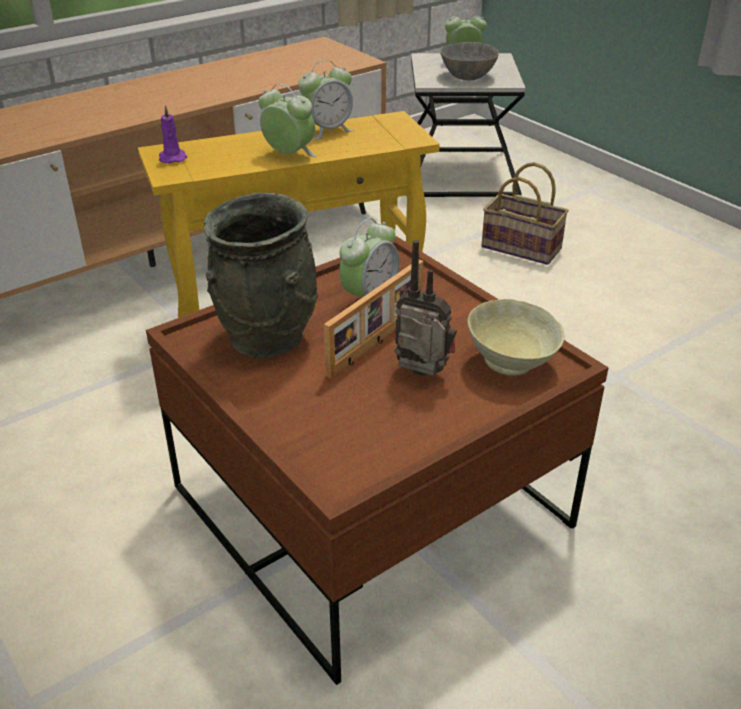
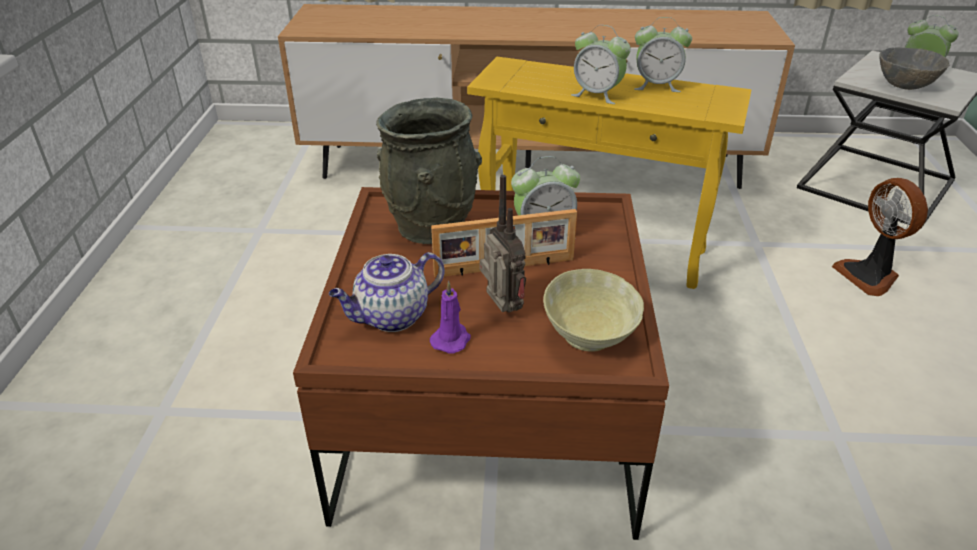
camera: 40 degrees right, 0 degrees up
(172, 158) = (508, 70): purple candle -> purple candle (451, 339)
(289, 155) = (597, 95): alarm clock -> alarm clock turned 135 degrees clockwise
(341, 430) = (391, 317): none -> teapot
(523, 247) = (869, 276): basket -> fan

